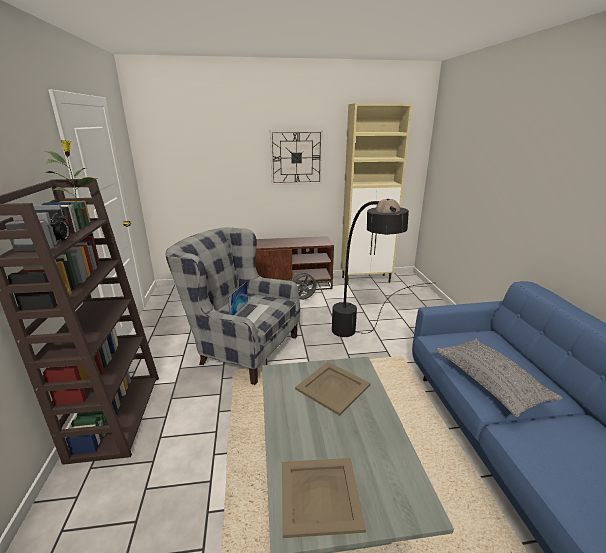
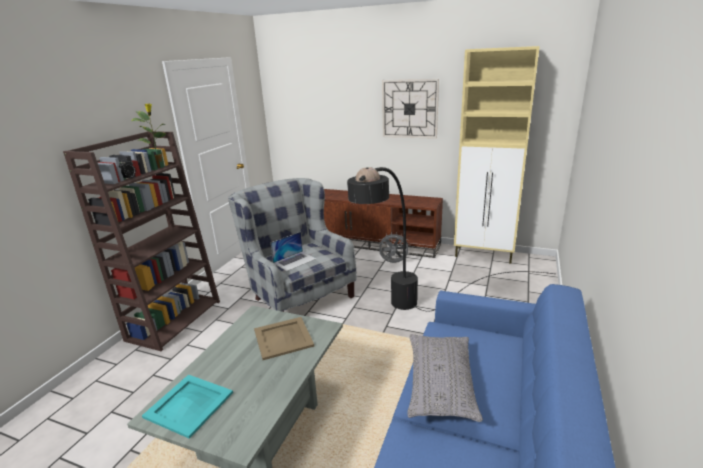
camera: 30 degrees right, 0 degrees up
(320, 494) = (190, 404): beige tray -> turquoise tray

